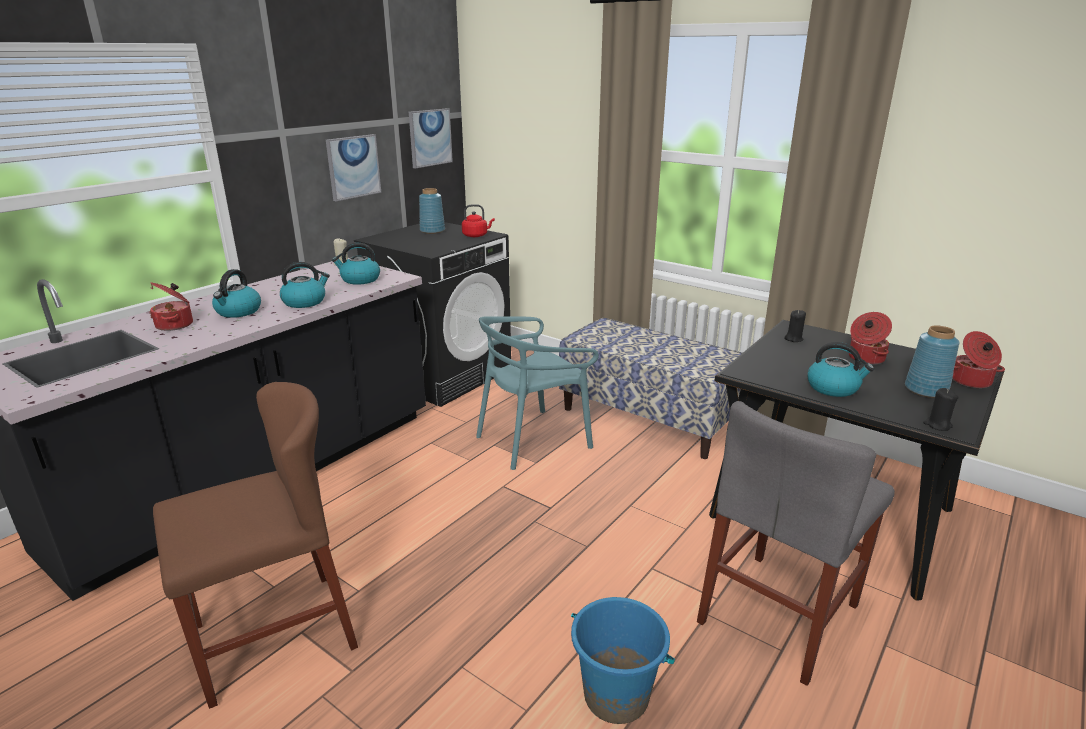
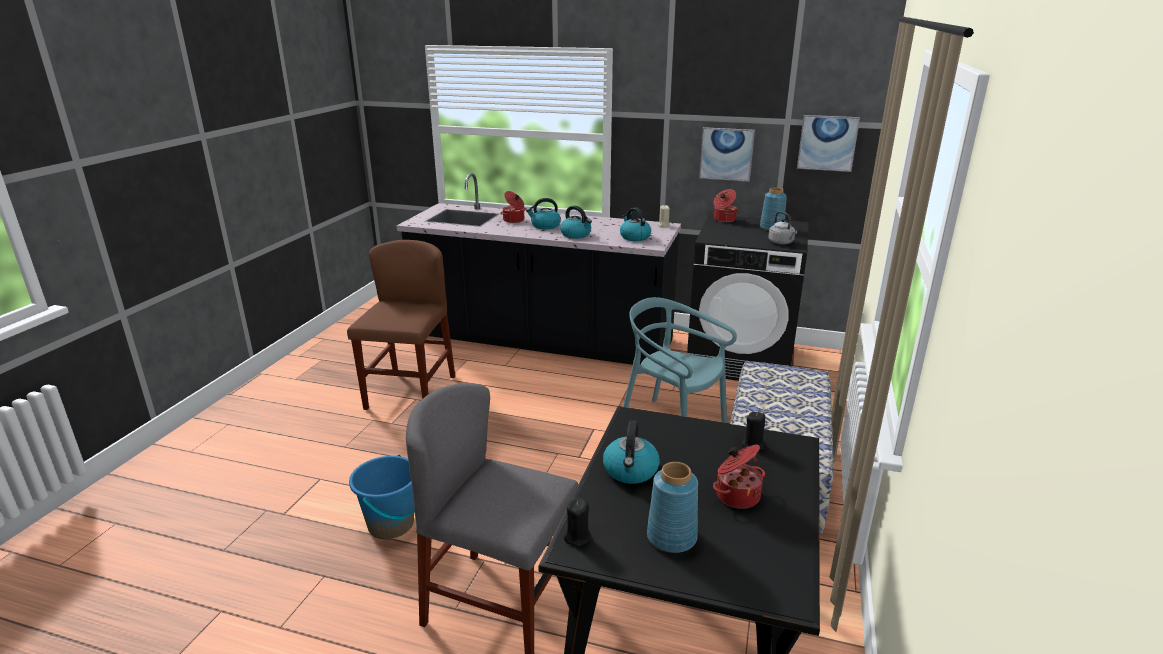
camera: 70 degrees right, 0 degrees up
(273, 636) = (410, 392): brown chair -> brown chair turned 120 degrees counterclockwise
(476, 235) = (782, 243): red kettle -> grey kettle
(971, 381) = (728, 580): cooking pot -> cooking pot (723, 219)

